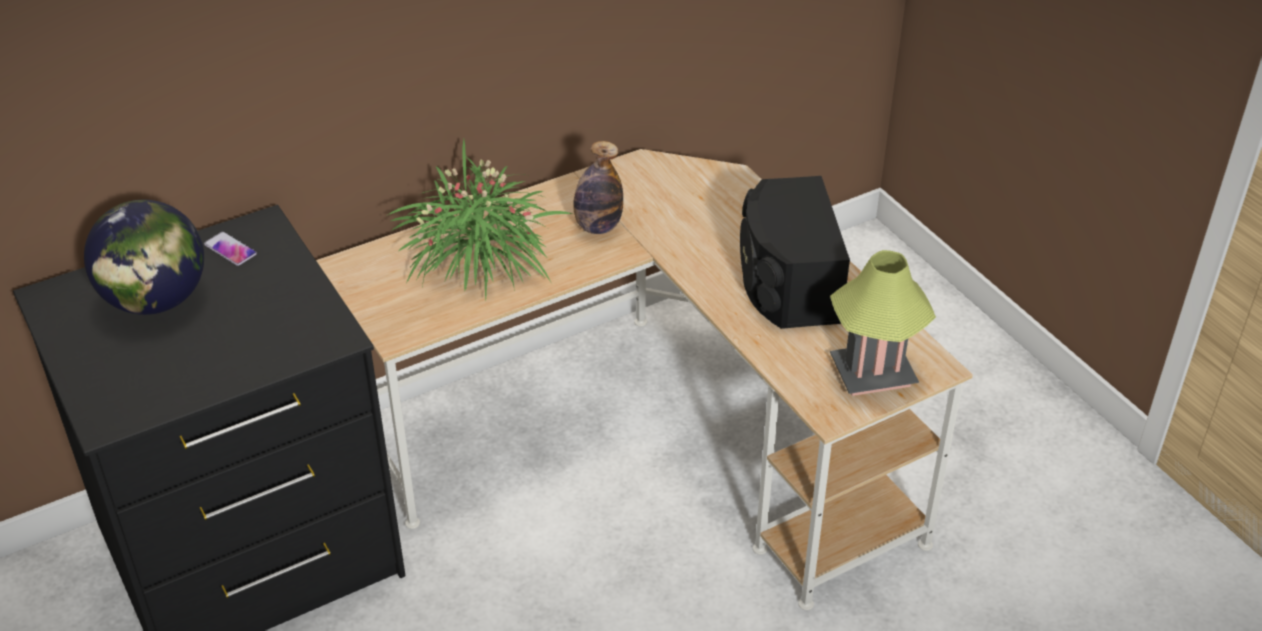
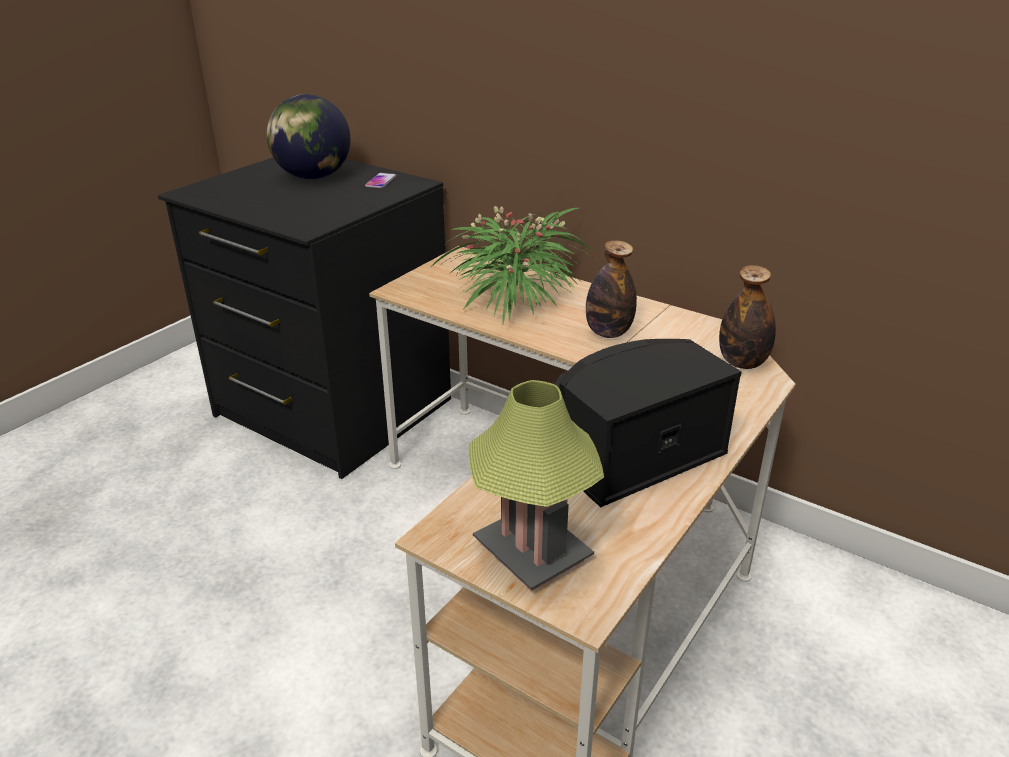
camera: 65 degrees right, 10 degrees down
(700, 176) = (742, 363): none -> bottle

